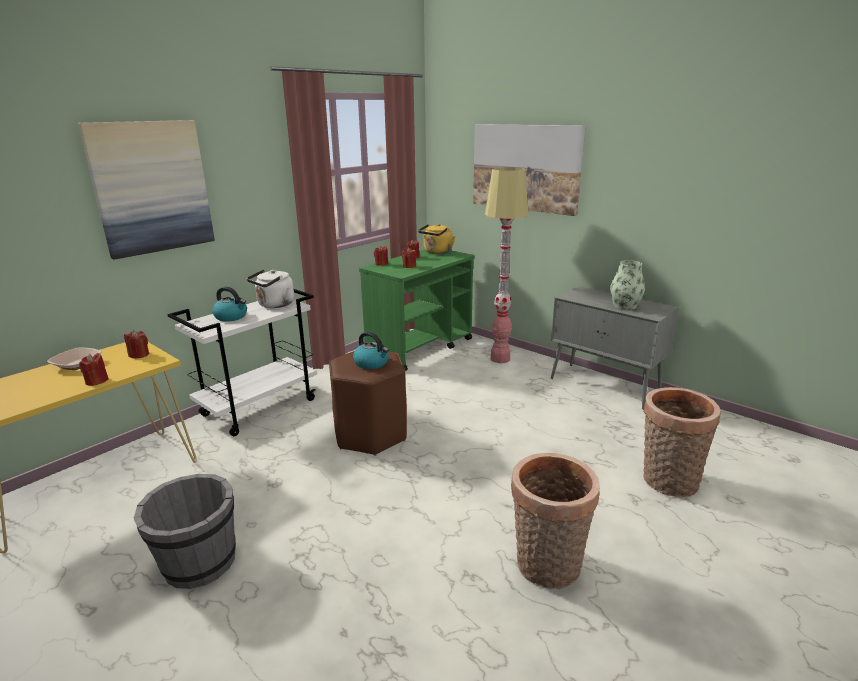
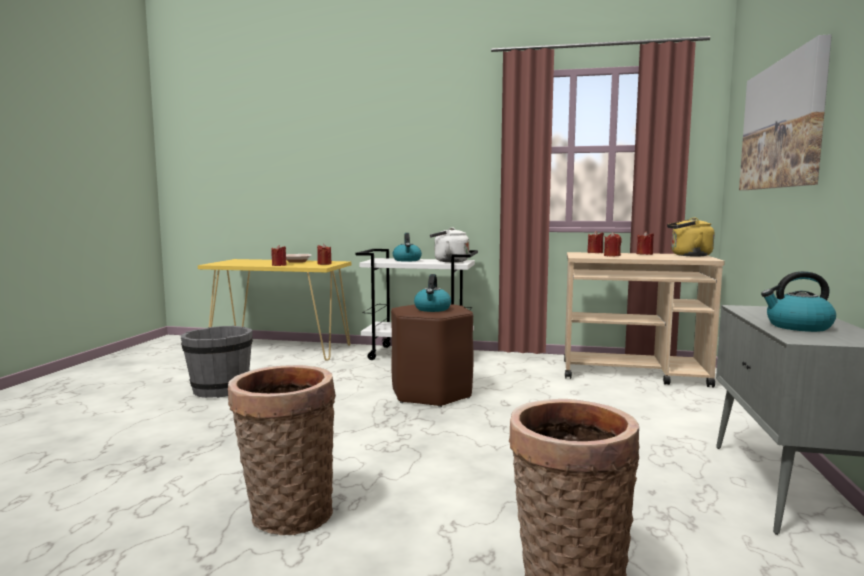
camera: 60 degrees right, 15 degrees down
(151, 187) = (383, 149): picture -> none
(420, 347) = (634, 373): green cart -> beige cart
(500, 359) = (700, 410): floor lamp -> none
(625, 306) = (797, 327): vase -> kettle

